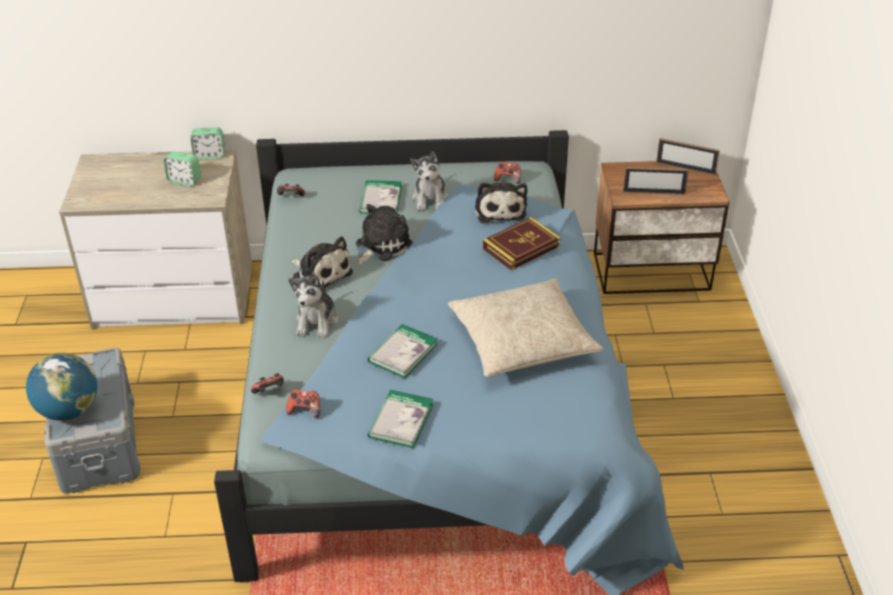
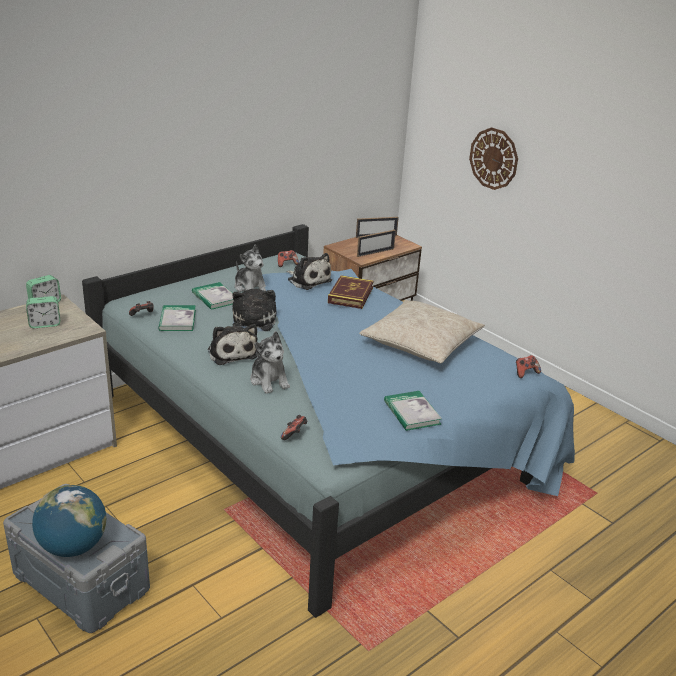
camera: 40 degrees left, 10 degrees down
(305, 410) = (340, 433): game controller -> game controller (525, 373)
(320, 274) = (231, 352): plush toy -> plush toy turned 60 degrees clockwise
(403, 353) = (359, 375): book -> book (177, 320)
(814, 114) = (494, 158): none -> wall clock

